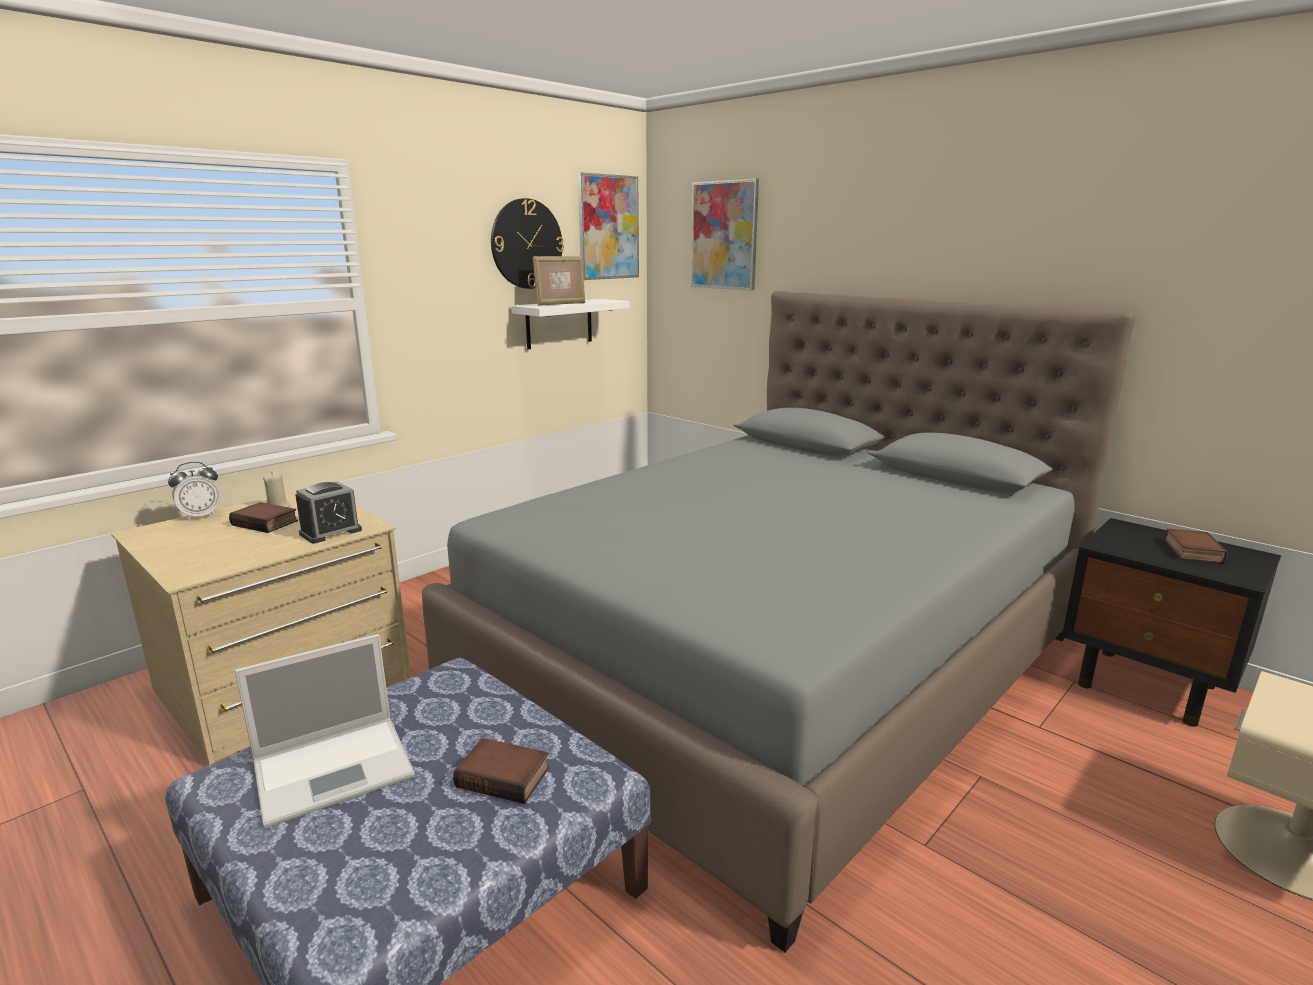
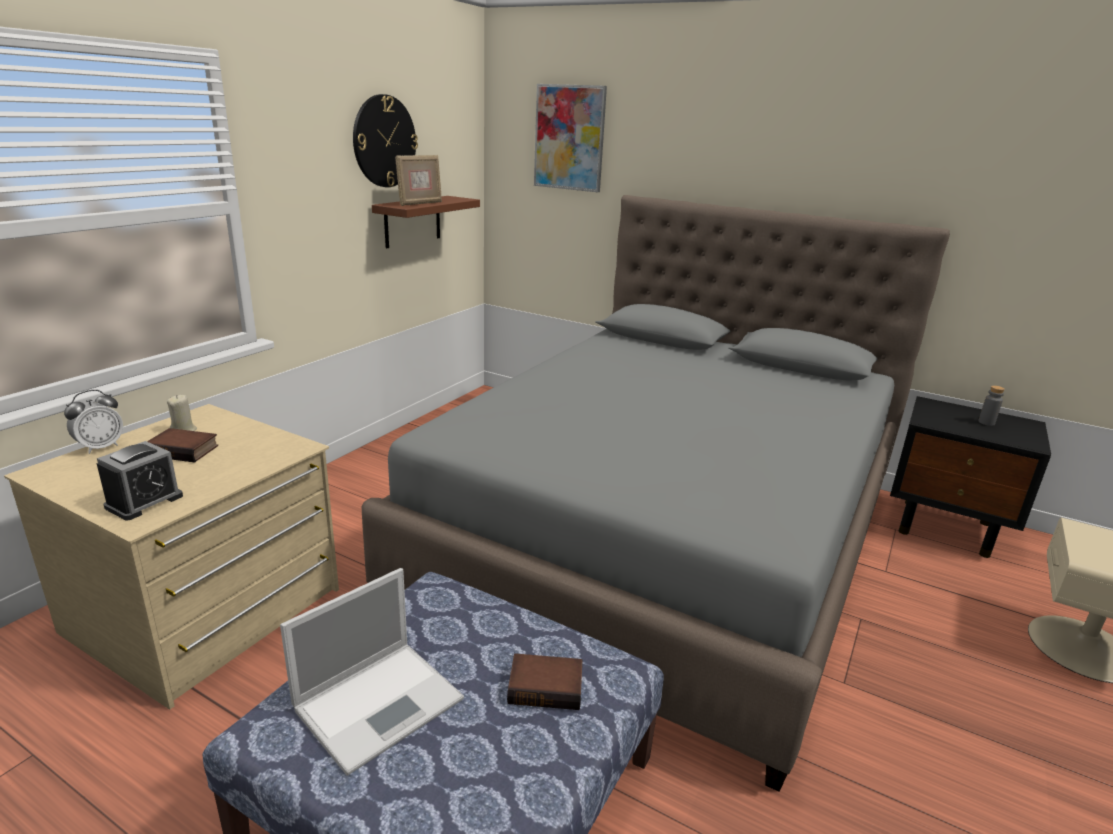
camera: 15 degrees left, 5 degrees up
(330, 532) = (264, 456): alarm clock -> alarm clock (144, 501)
(559, 323) = (412, 221): white shelf -> brown shelf
(608, 227) = (453, 124): picture -> none
(1190, 551) = (986, 422): book -> grey bottle

